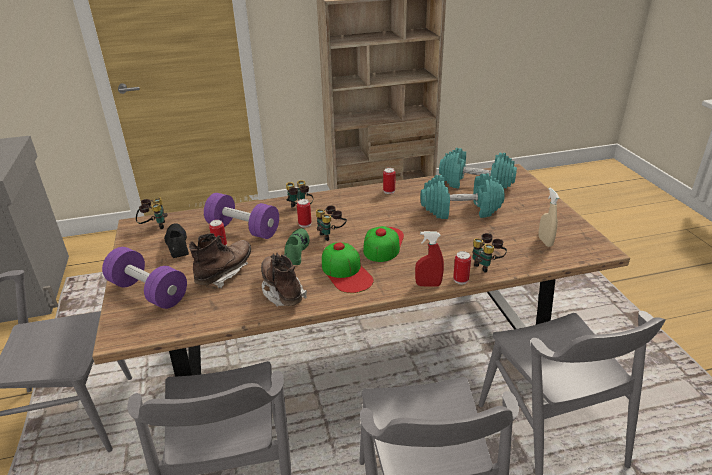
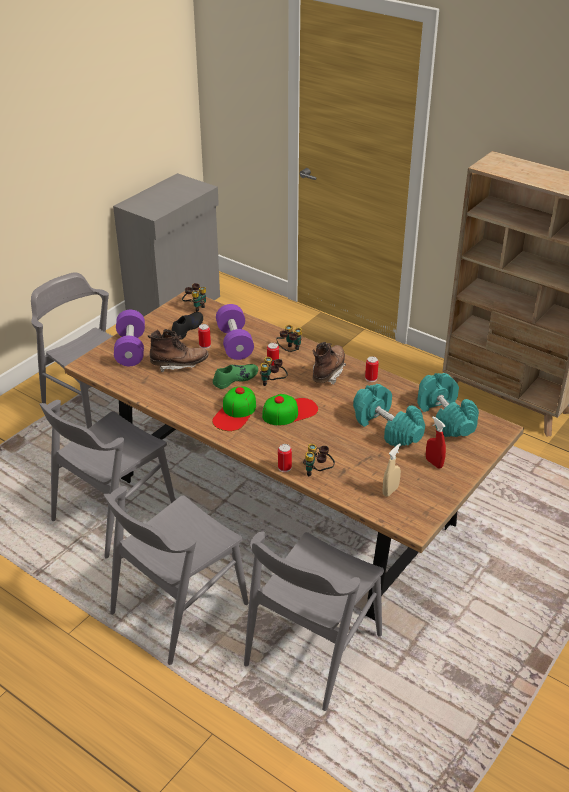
camera: 50 degrees right, 5 degrees up
(282, 291) = (186, 397): brown boot -> brown boot (328, 372)
(428, 285) = (261, 455): red spray bottle -> red spray bottle (434, 463)

